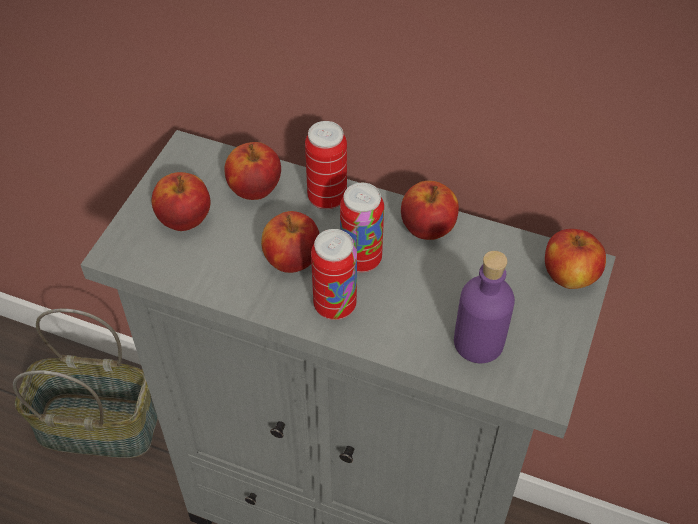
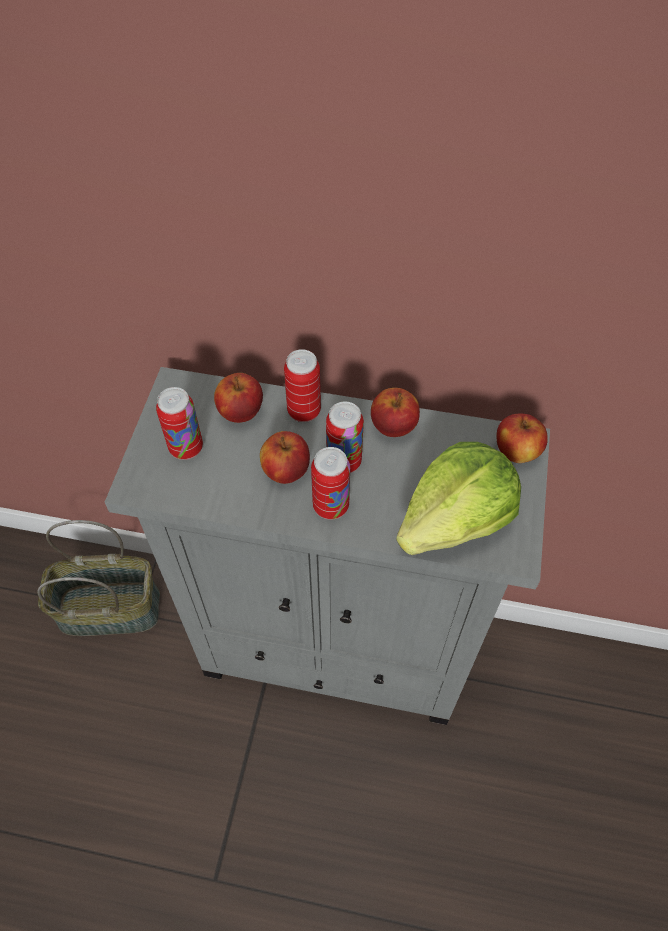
camera: 10 degrees left, 5 degrees up
(184, 219) = (186, 448): apple -> can
(478, 342) = (455, 520): purple bottle -> lettuce

